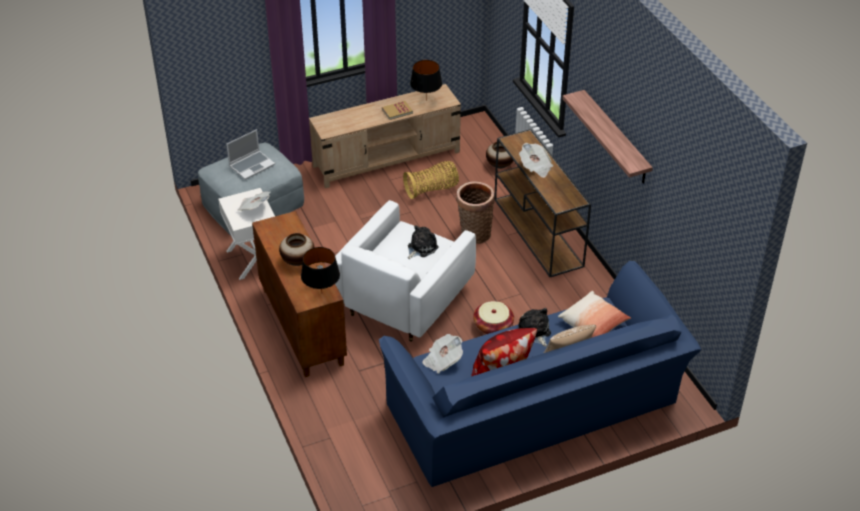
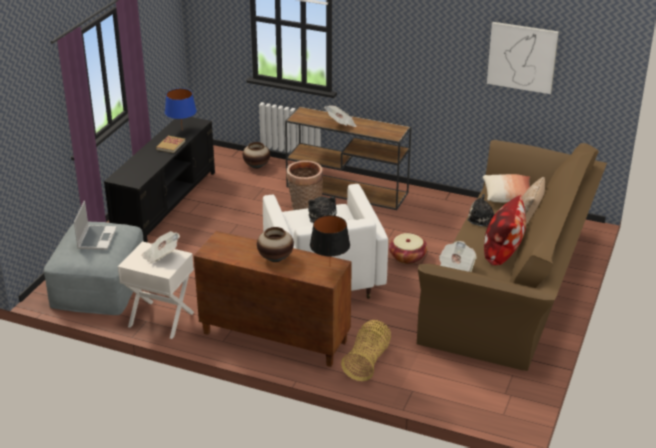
camera: 45 degrees left, 10 degrees down
(387, 159) = (165, 202): beige tv stand -> black tv stand
(426, 100) = (182, 130): black table lamp -> blue table lamp
(432, 189) = (231, 203): basket -> basket (367, 361)
(536, 411) = (513, 286): blue sofa -> brown sofa
(616, 138) = (420, 54): shelf -> none
(677, 193) = (522, 57): none -> picture

